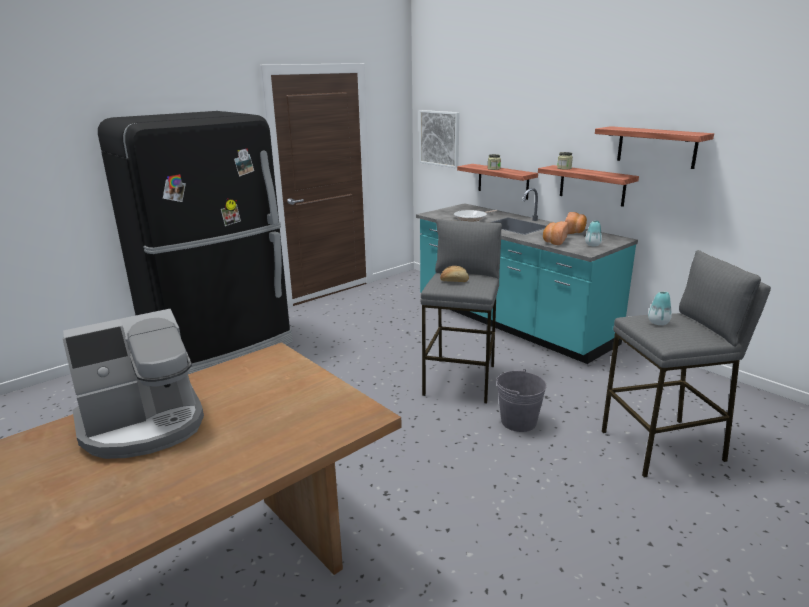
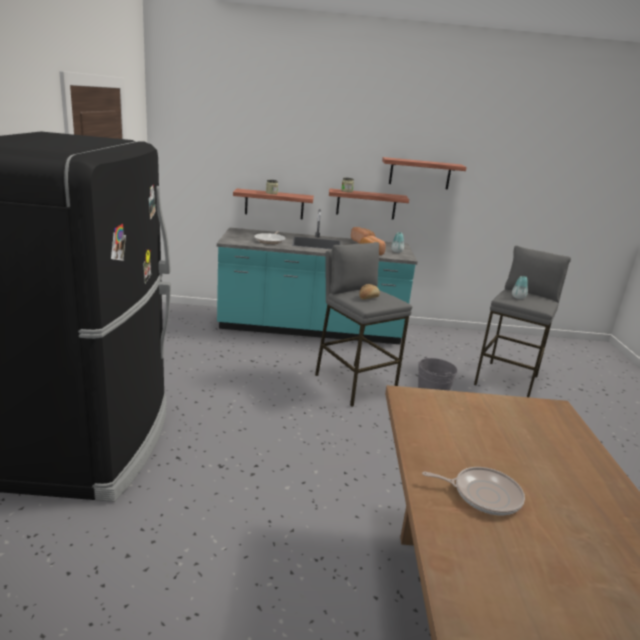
camera: 50 degrees left, 0 degrees up
(144, 425) = (483, 494): coffee machine -> frying pan
(440, 138) = (191, 163): picture -> none

